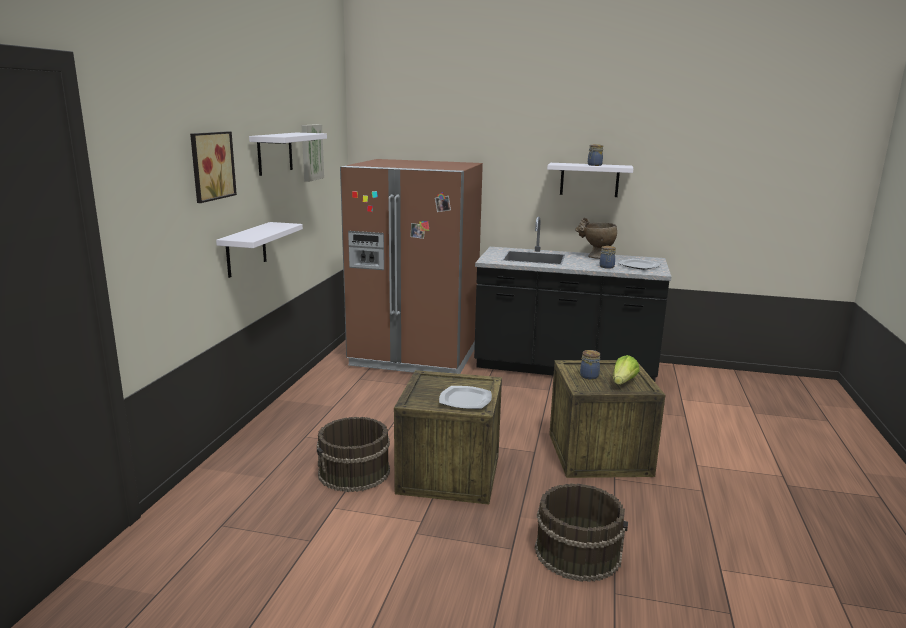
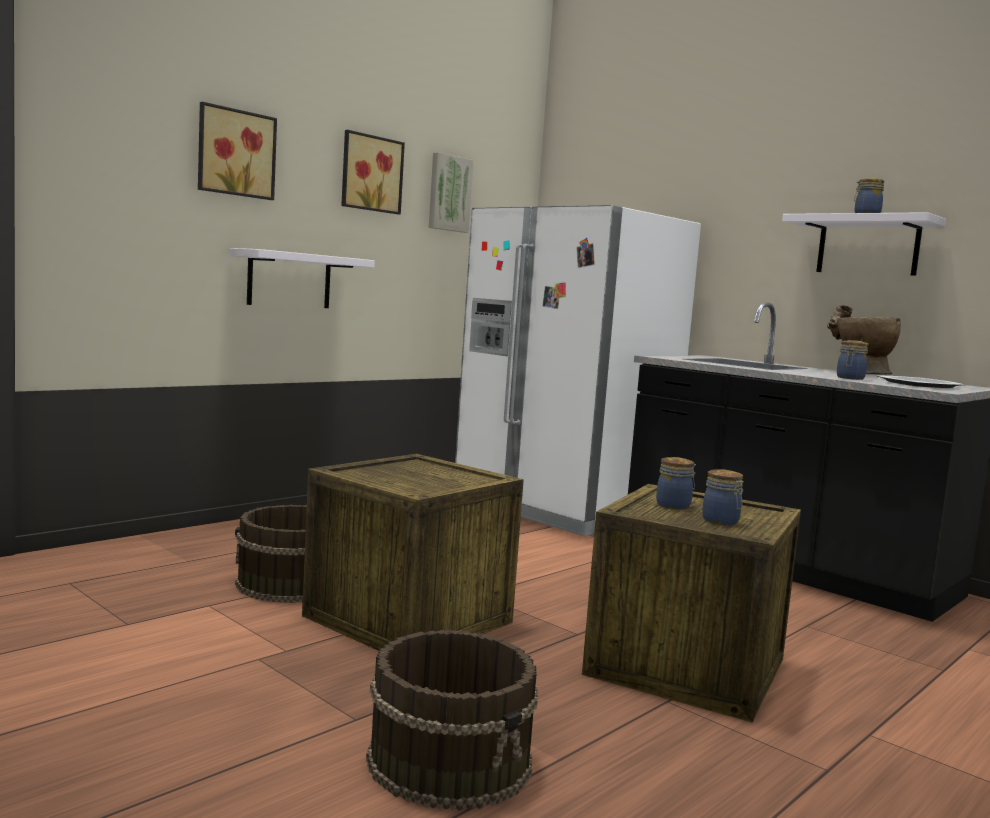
camera: 30 degrees right, 10 degrees down
(275, 153) = (370, 173): white shelf -> picture
(414, 356) = (561, 509): brown fridge -> white fridge
(466, 399) = (418, 482): plate -> none
(623, 382) = (721, 521): lettuce -> jar

